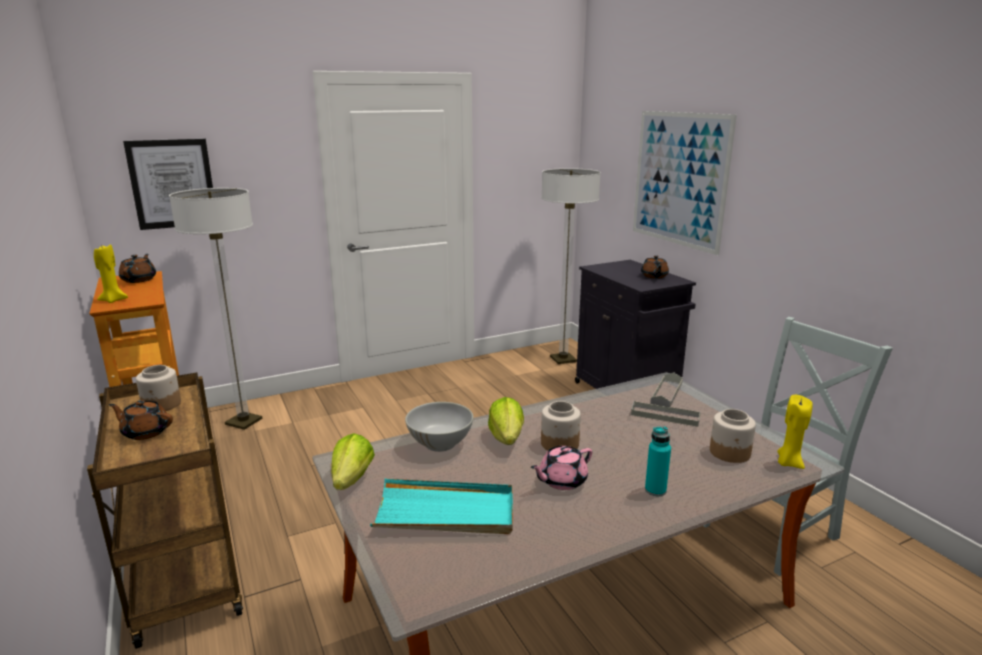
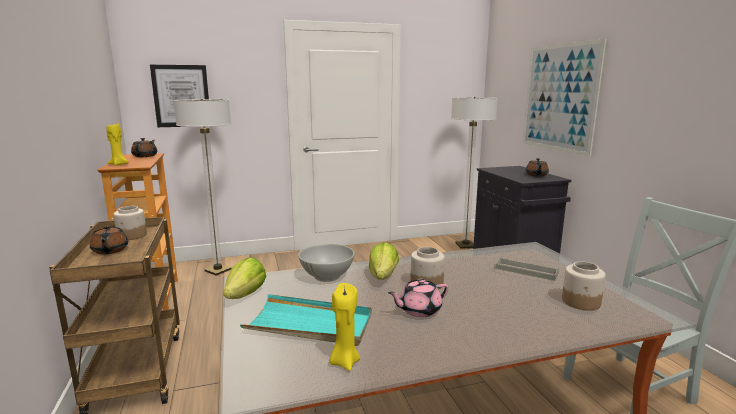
camera: 10 degrees right, 5 degrees down
(145, 432) = (110, 251): brown teapot -> brown teapot turned 135 degrees counterclockwise
(655, 490) = (502, 324): turquoise bottle -> none
(666, 393) = (532, 255): grey tray -> none
(788, 463) = (638, 314): yellow candle -> yellow candle (344, 362)

